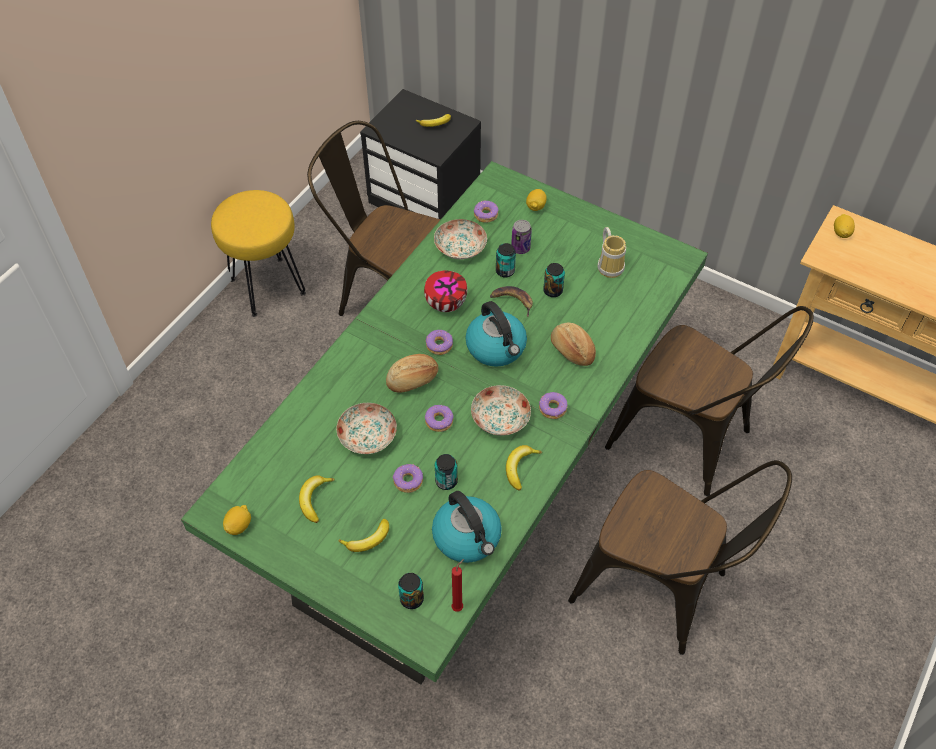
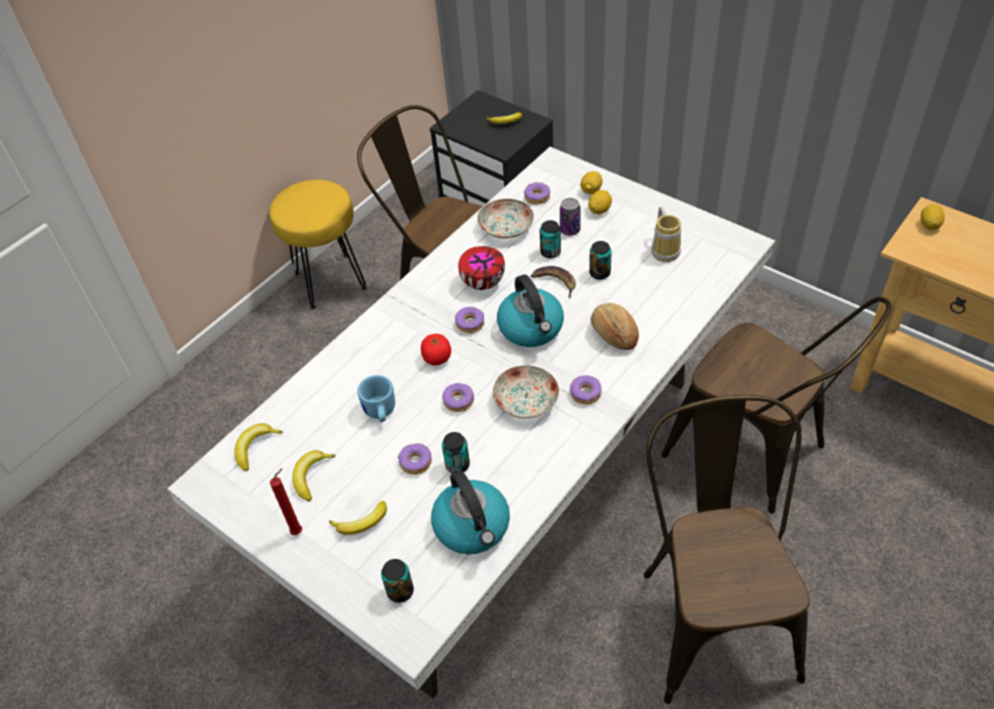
camera: 10 degrees right, 5 degrees down
(239, 525) = (226, 499): lemon -> lemon (599, 210)
(368, 436) = (380, 413): plate -> blue mug
(413, 380) = (437, 358): bread -> tomato
(459, 606) = (452, 603): red candle -> red candle (299, 531)
(468, 487) = (509, 488): green dining table -> white dining table
(520, 468) = (541, 454): banana -> banana (255, 447)
(661, 589) = (711, 612): brown chair -> brown chair turned 135 degrees counterclockwise

